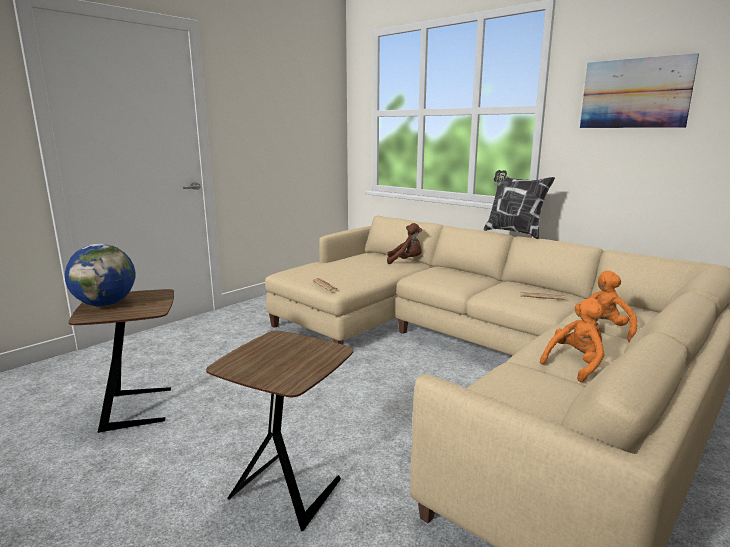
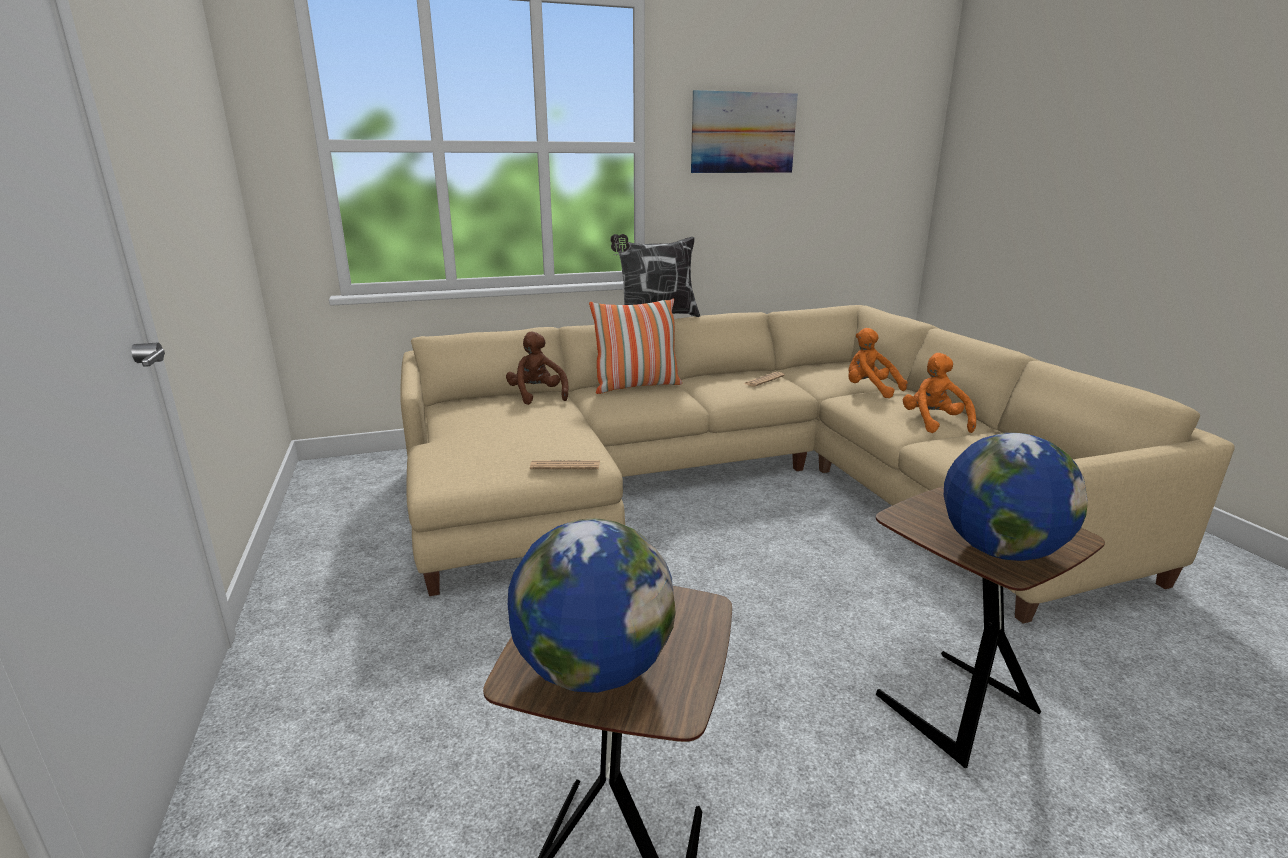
camera: 60 degrees left, 5 degrees up
(249, 362) = (1000, 551): none -> globe
(406, 261) = (537, 395): brown plush toy -> brown plush toy turned 60 degrees counterclockwise
(460, 273) = (636, 386): none -> pillow

